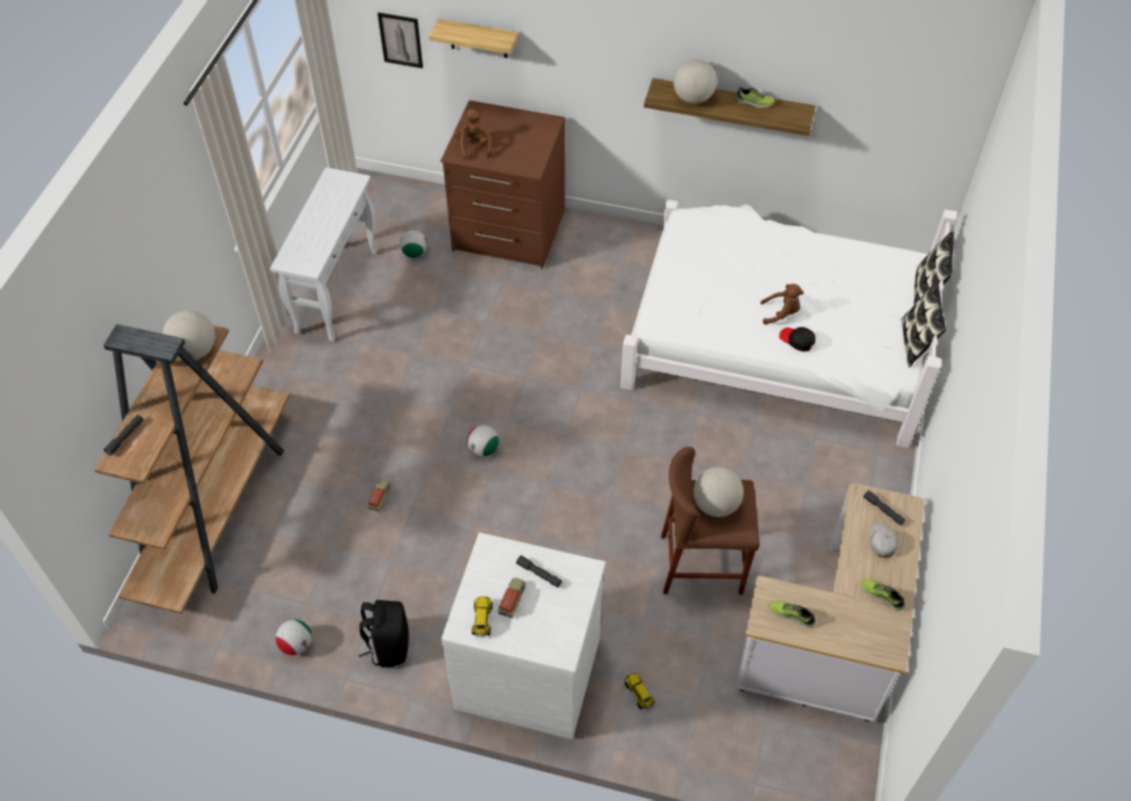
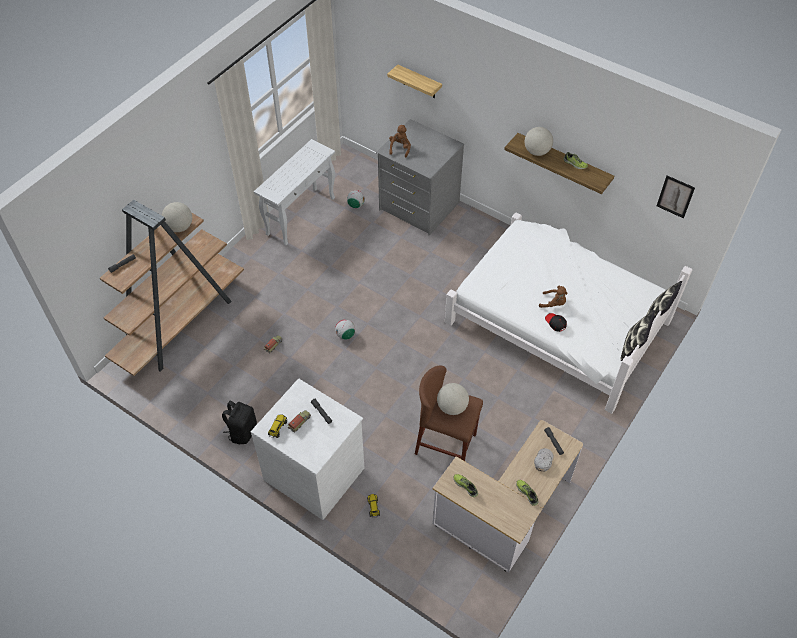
camera: 20 degrees right, 0 degrees up
(296, 645) = (192, 414): football -> none
(400, 40) = (375, 72): picture -> picture (675, 196)
(508, 231) = (418, 207): brown dresser -> grey dresser

